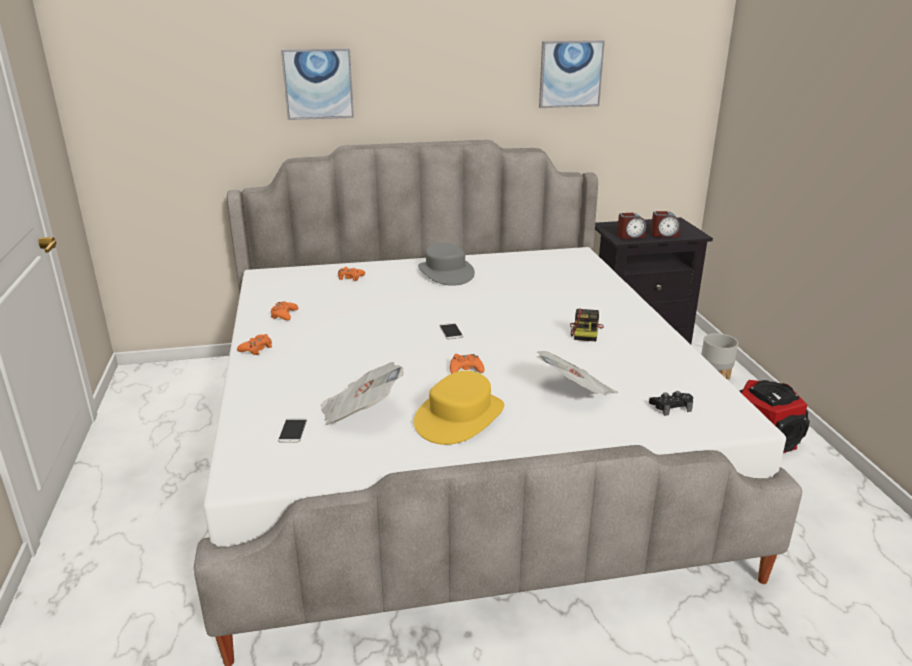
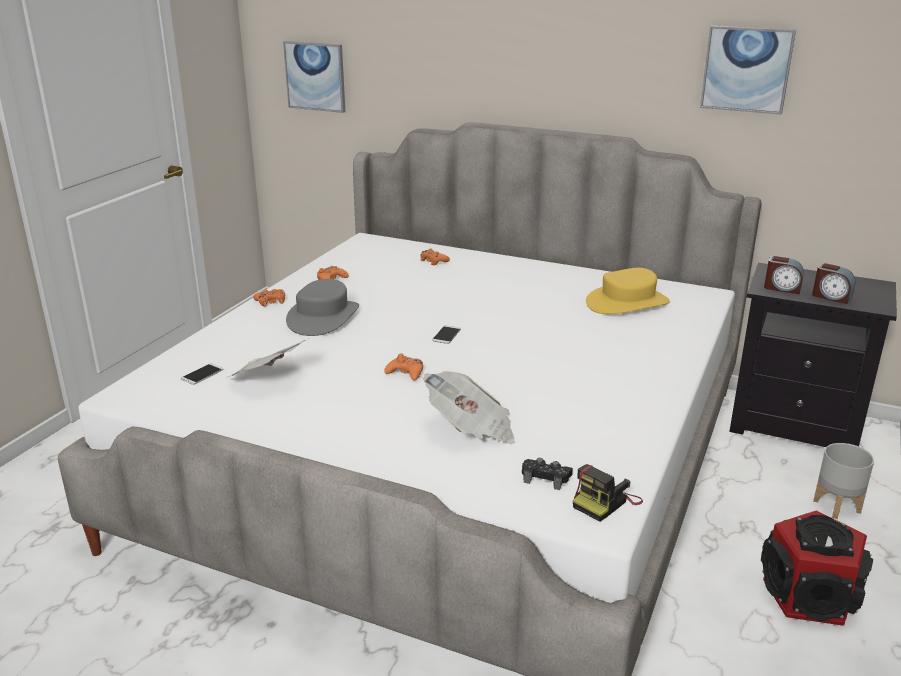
camera: 35 degrees right, 0 degrees up
(318, 84) = (456, 54): picture -> picture (315, 76)
(445, 273) = (528, 279): grey hat -> grey hat (323, 317)
(460, 417) = (337, 411): yellow hat -> yellow hat (627, 303)
(586, 332) = (578, 376): camera -> camera (605, 502)

